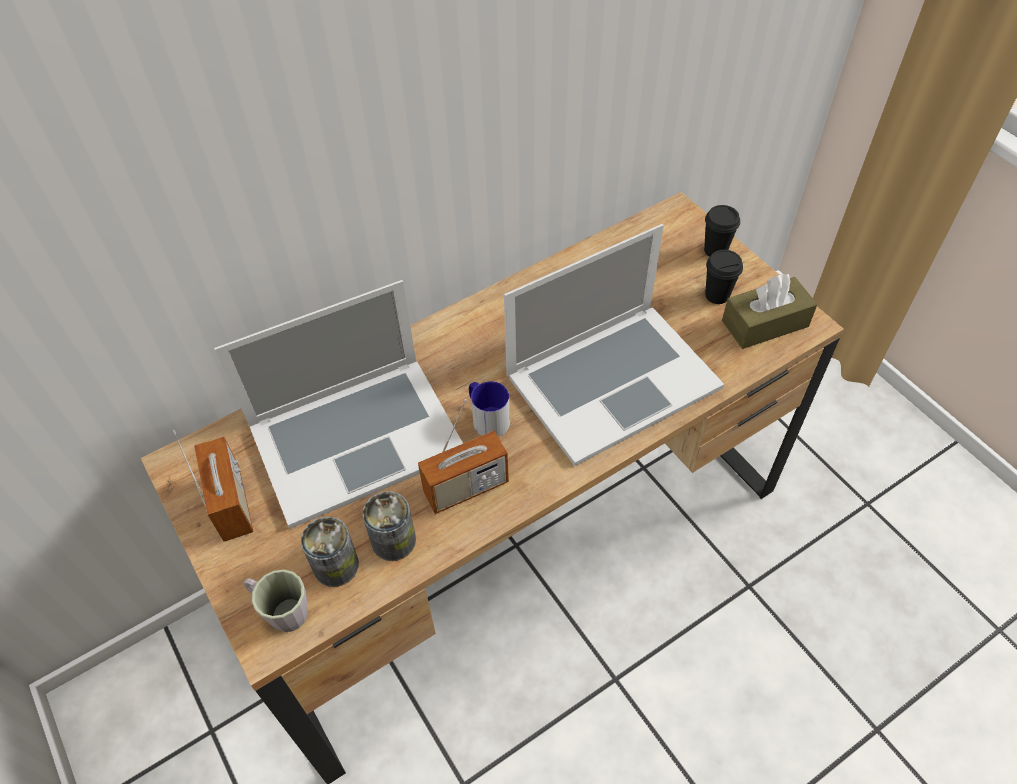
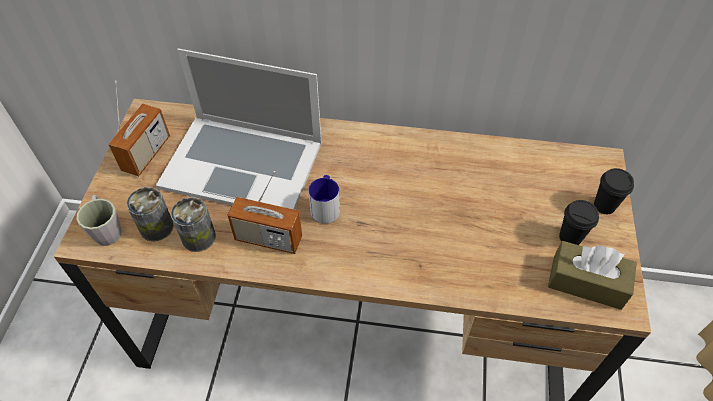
camera: 40 degrees right, 0 degrees up
(612, 380) = (429, 240): laptop -> none

